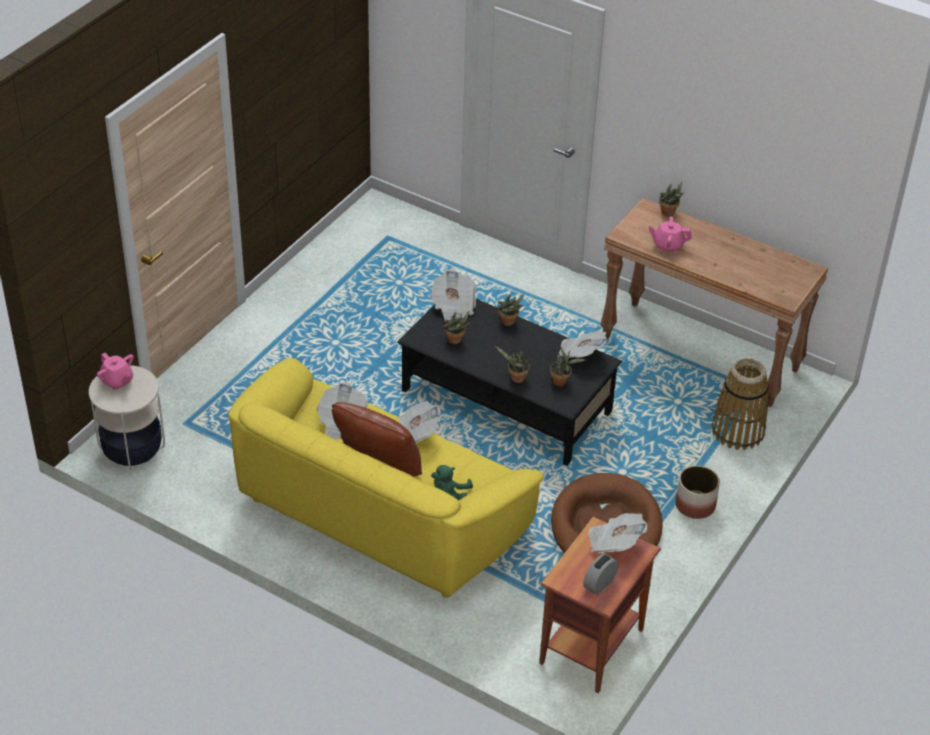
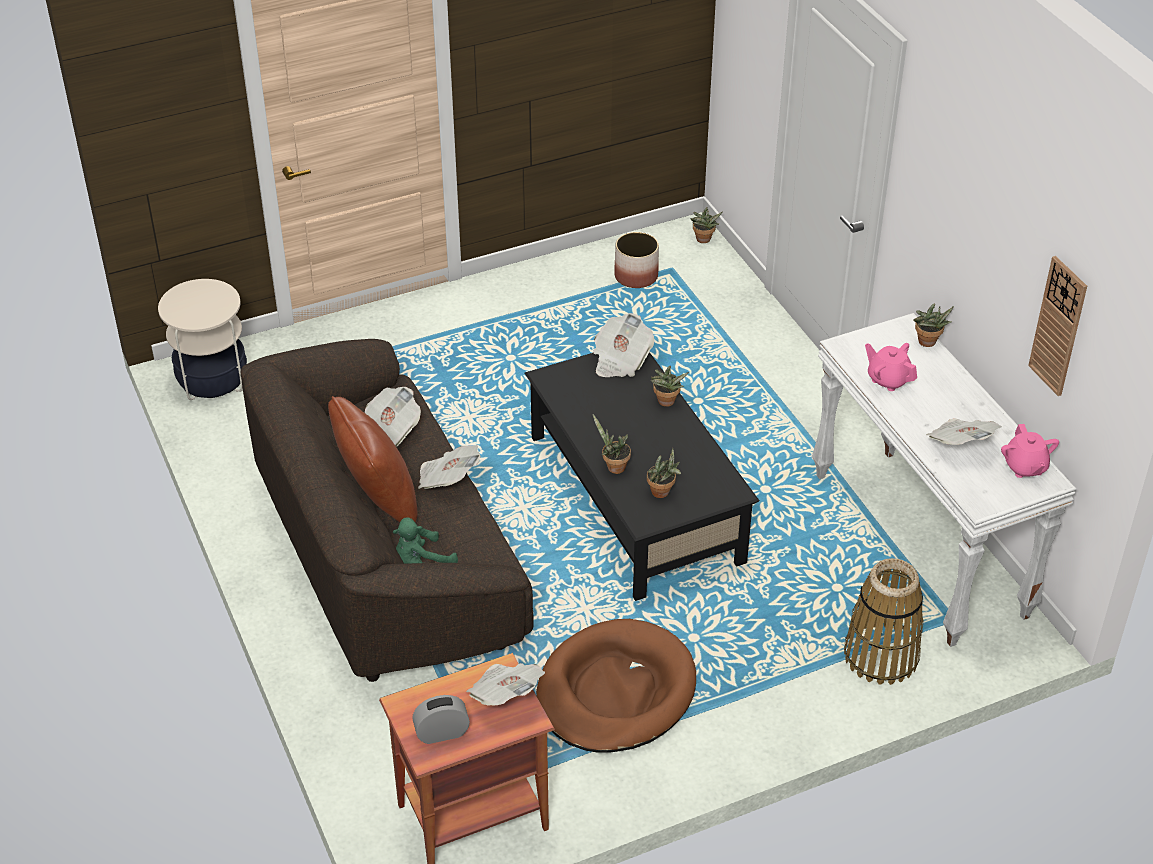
camera: 35 degrees right, 0 degrees up
(117, 381) = (200, 294): pink teapot -> pink teapot (1025, 467)
(380, 512) = (388, 555): yellow sofa -> brown sofa
(455, 341) = (587, 398): potted plant -> potted plant (703, 240)
(580, 354) = (715, 471): newspaper -> newspaper (960, 444)
(695, 504) = (746, 717): planter -> planter (636, 276)
(701, 353) = (920, 544): brown console table -> white console table
(792, 166) = (1058, 326): none -> wall clock

